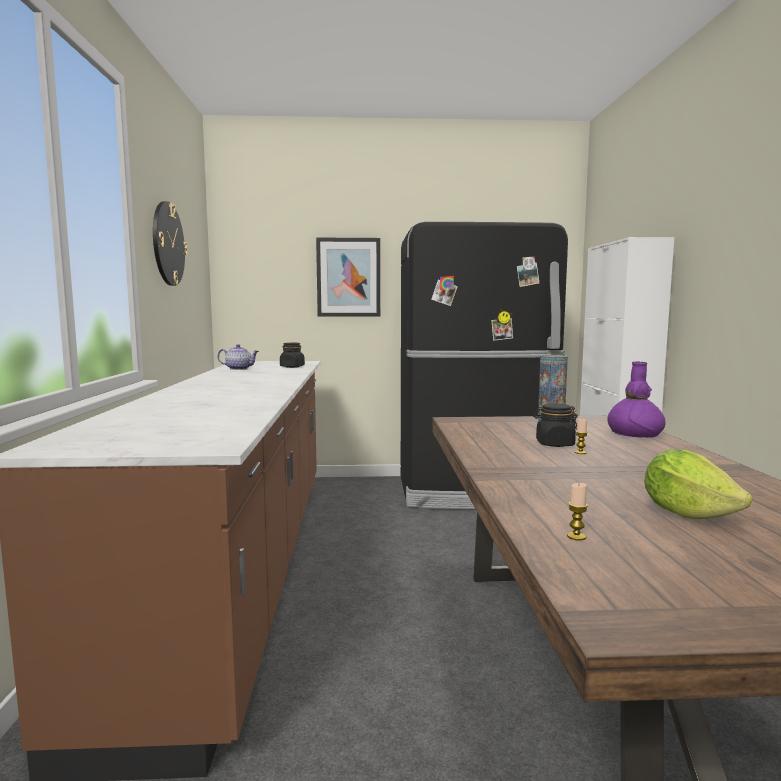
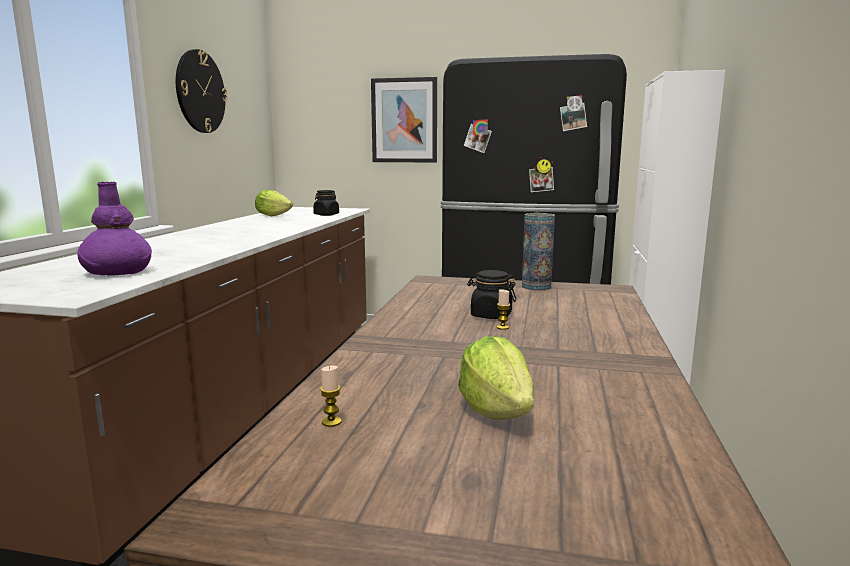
camera: 15 degrees right, 5 degrees up
(239, 369) = (273, 215): teapot -> lettuce
(634, 435) = (603, 311): purple vase -> purple vase (117, 272)

